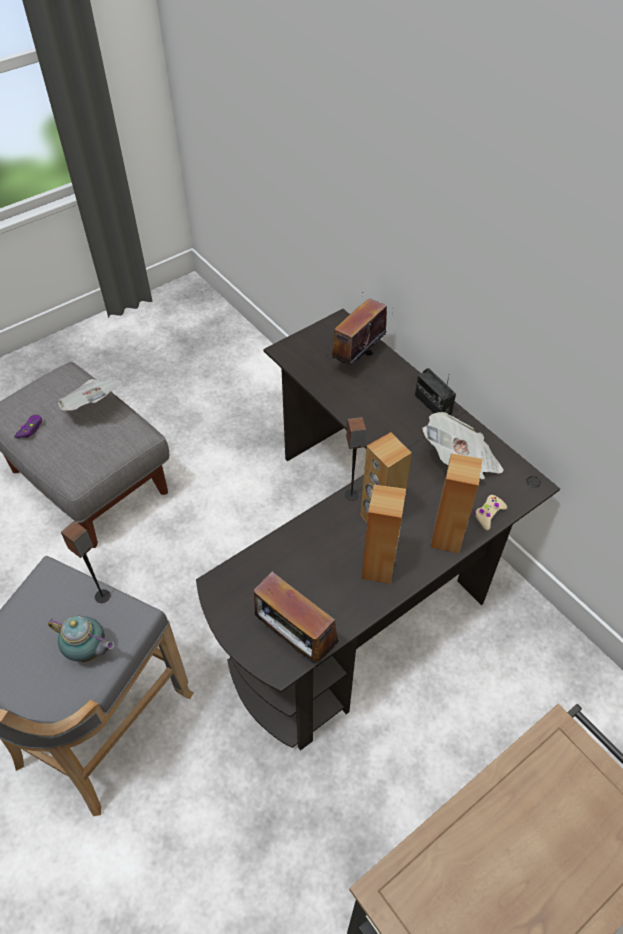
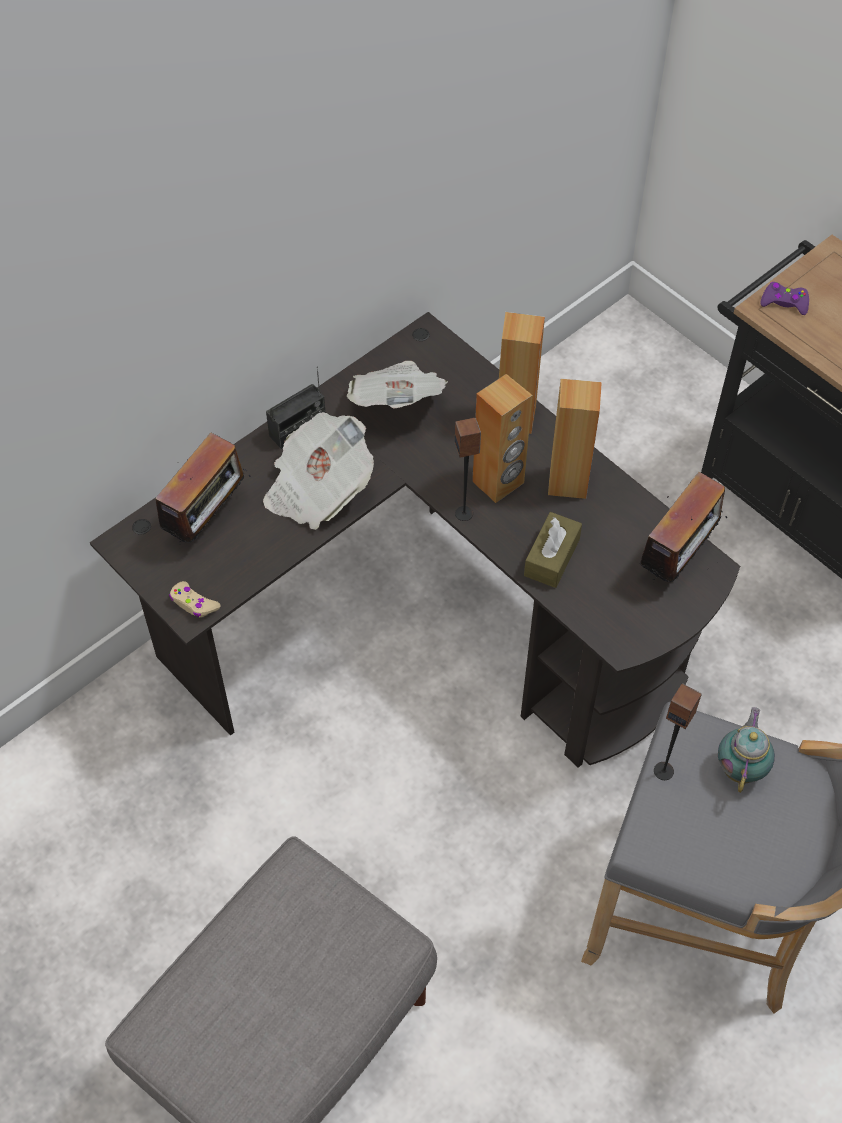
camera: 95 degrees left, 5 degrees up
(30, 429) = (300, 1046): purple game controller -> purple game controller (784, 302)
(93, 405) = (238, 952): newspaper -> newspaper (317, 489)
(305, 547) = (552, 557): none -> brown tissue box
(356, 358) = (208, 518): radio -> radio turned 90 degrees counterclockwise
(488, 514) = (476, 378): beige game controller -> beige game controller (194, 604)

